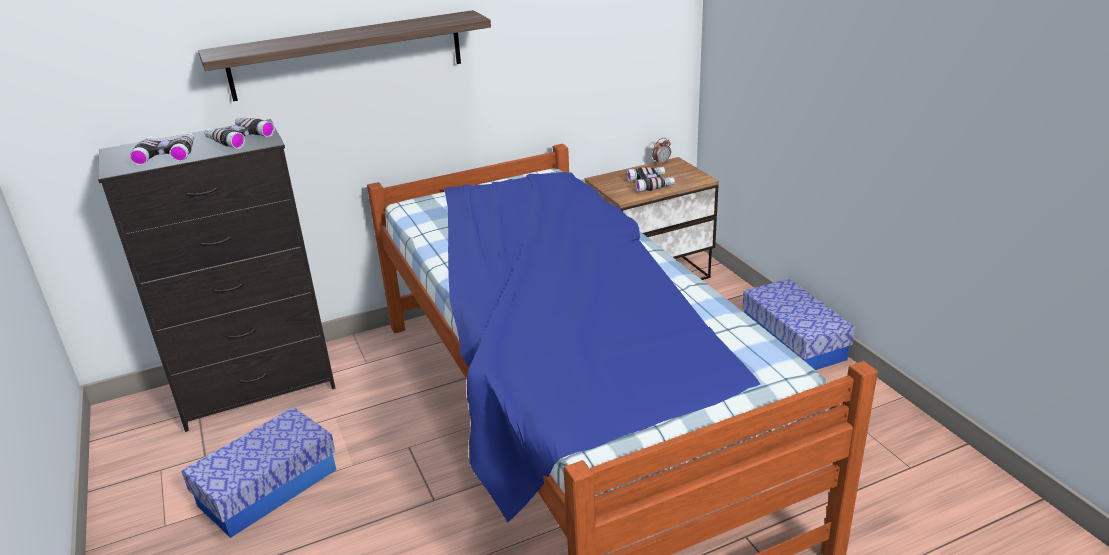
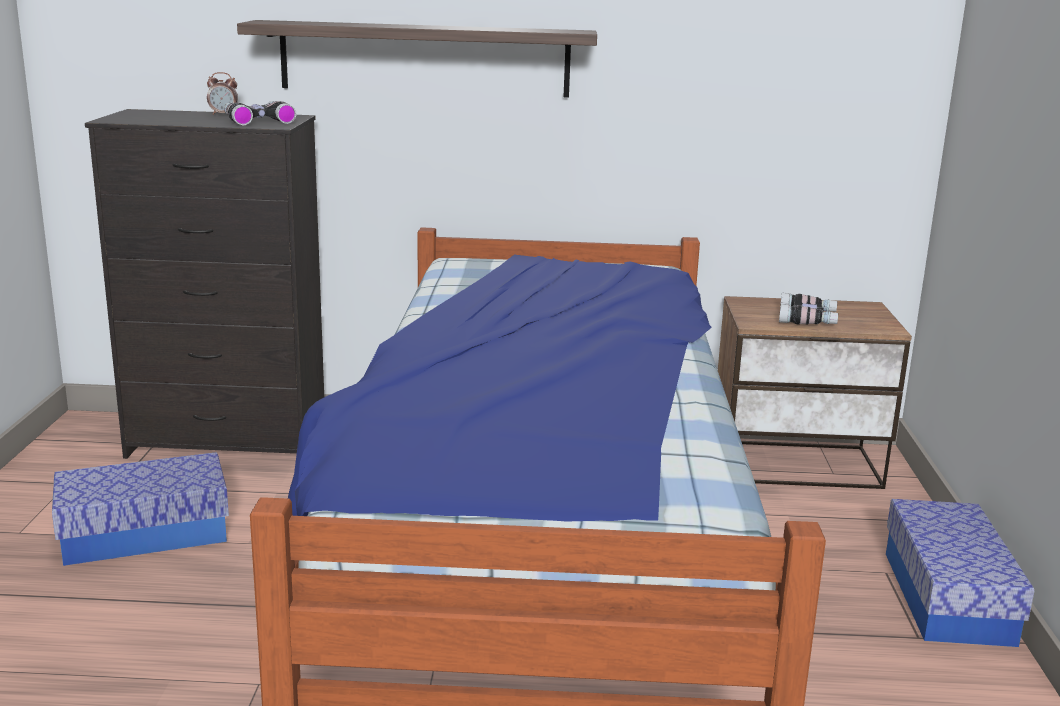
camera: 25 degrees right, 10 degrees down
(167, 154) = (173, 119): binoculars -> none
(661, 163) = (849, 302): alarm clock -> alarm clock (223, 114)

